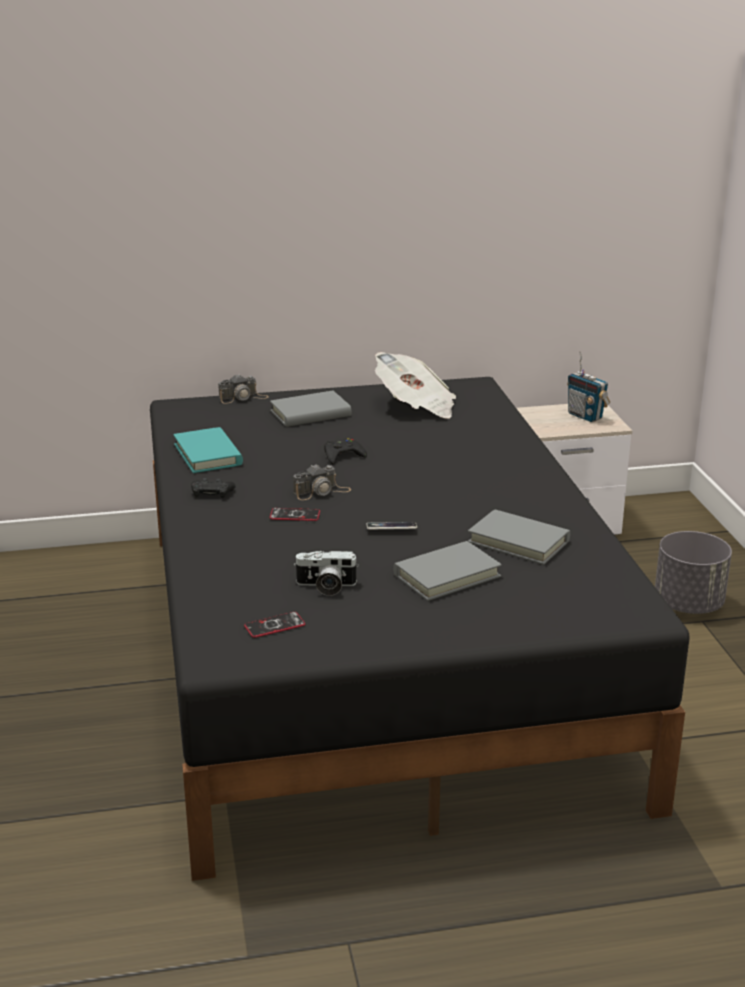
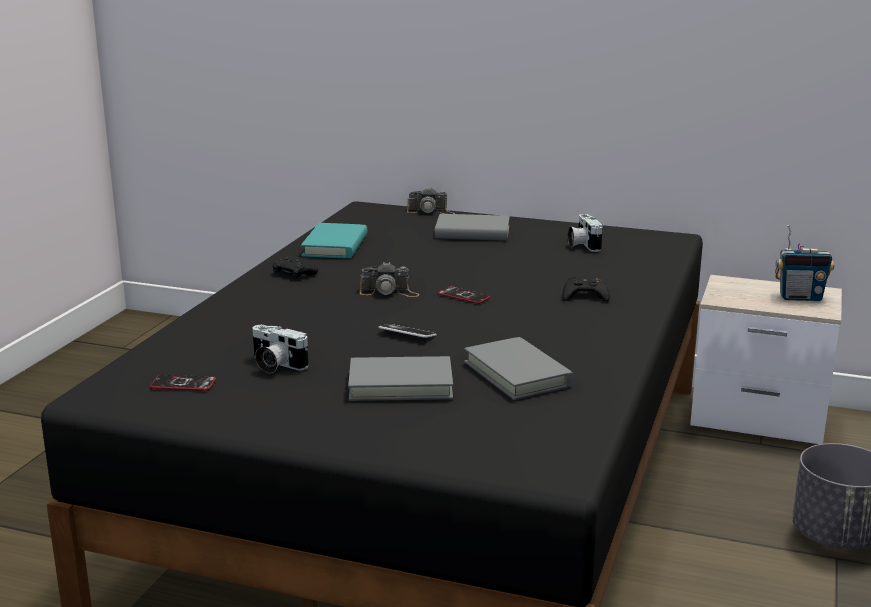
camera: 30 degrees right, 5 degrees down
(295, 515) = (336, 305): phone -> phone (464, 296)
(343, 455) = (452, 269): black game controller -> black game controller (585, 295)
(416, 407) = (582, 245): newspaper -> camera
(585, 416) = (800, 297): radio -> radio turned 75 degrees counterclockwise

